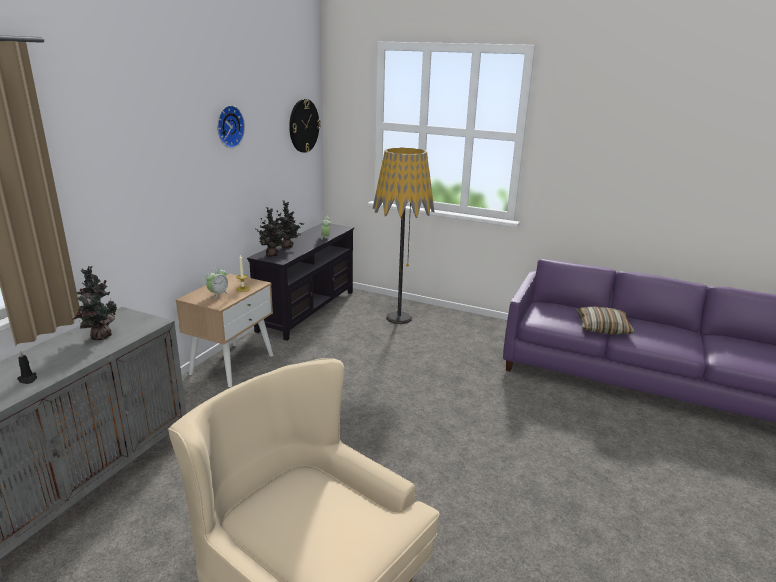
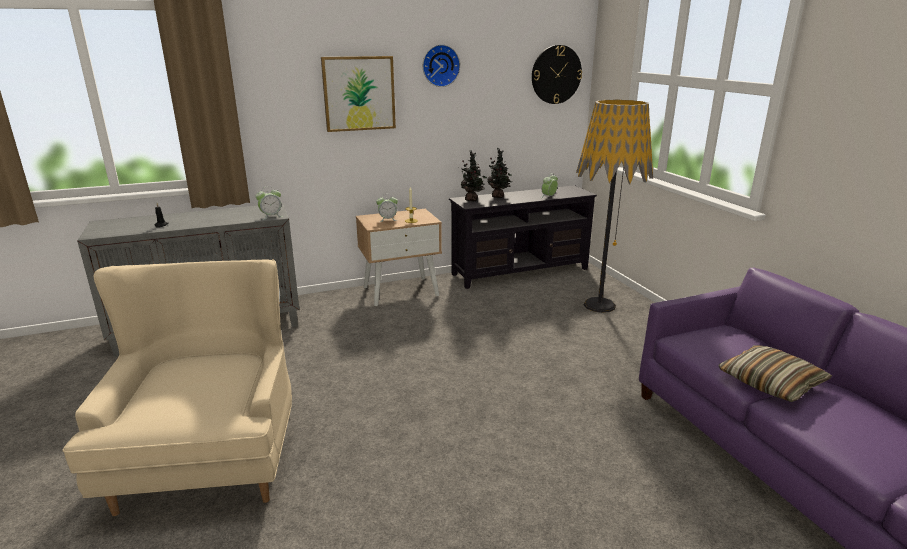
camera: 45 degrees right, 0 degrees up
(99, 336) = (234, 215): potted plant -> none
(149, 324) = (271, 216): none -> alarm clock
(166, 165) = (359, 93): none -> picture

